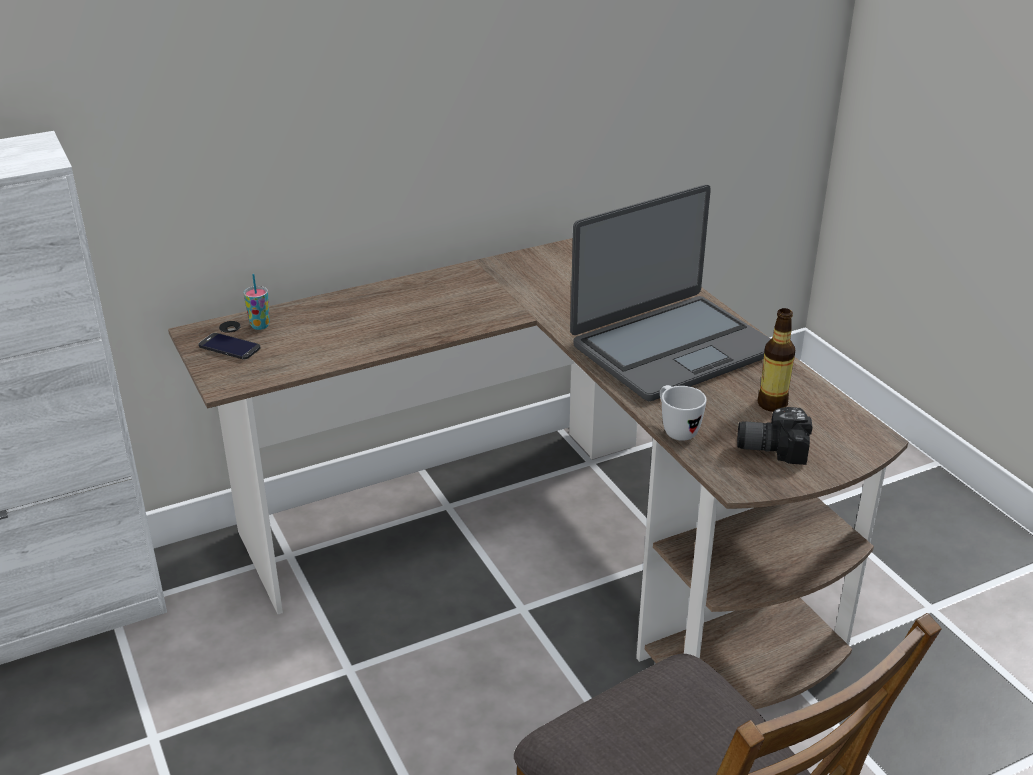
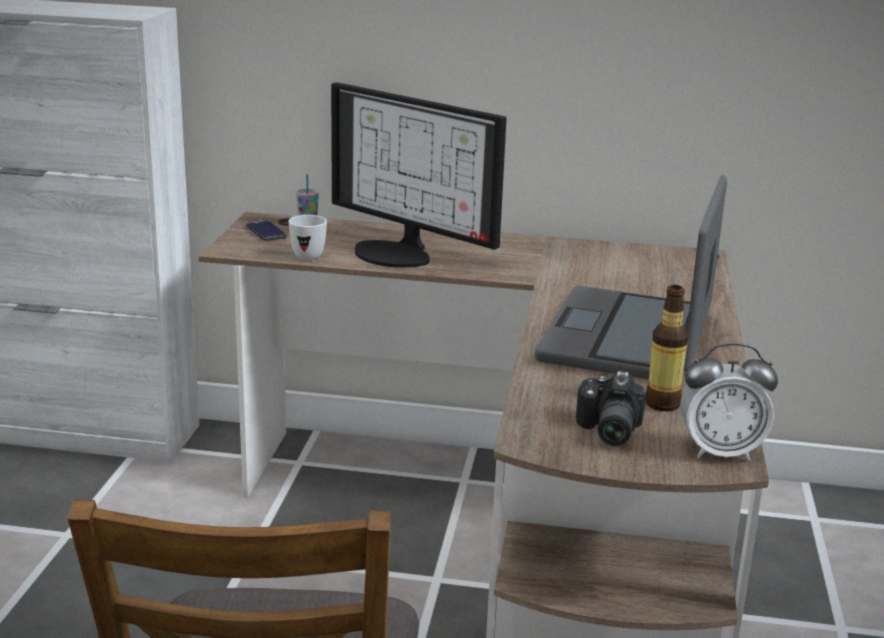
camera: 35 degrees right, 10 degrees down
(383, 326) = (398, 252): none -> monitor
(672, 348) = (628, 337): laptop -> laptop turned 105 degrees clockwise
(676, 430) = (533, 388): white mug -> white mug (310, 254)
(771, 447) = (606, 431): camera -> camera turned 120 degrees counterclockwise
(856, 431) = (720, 452): none -> alarm clock

